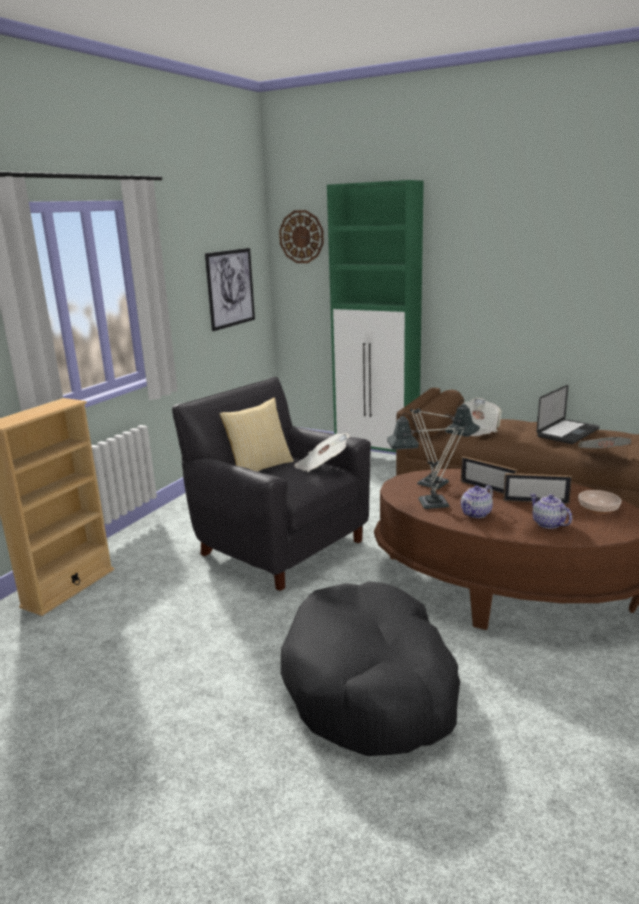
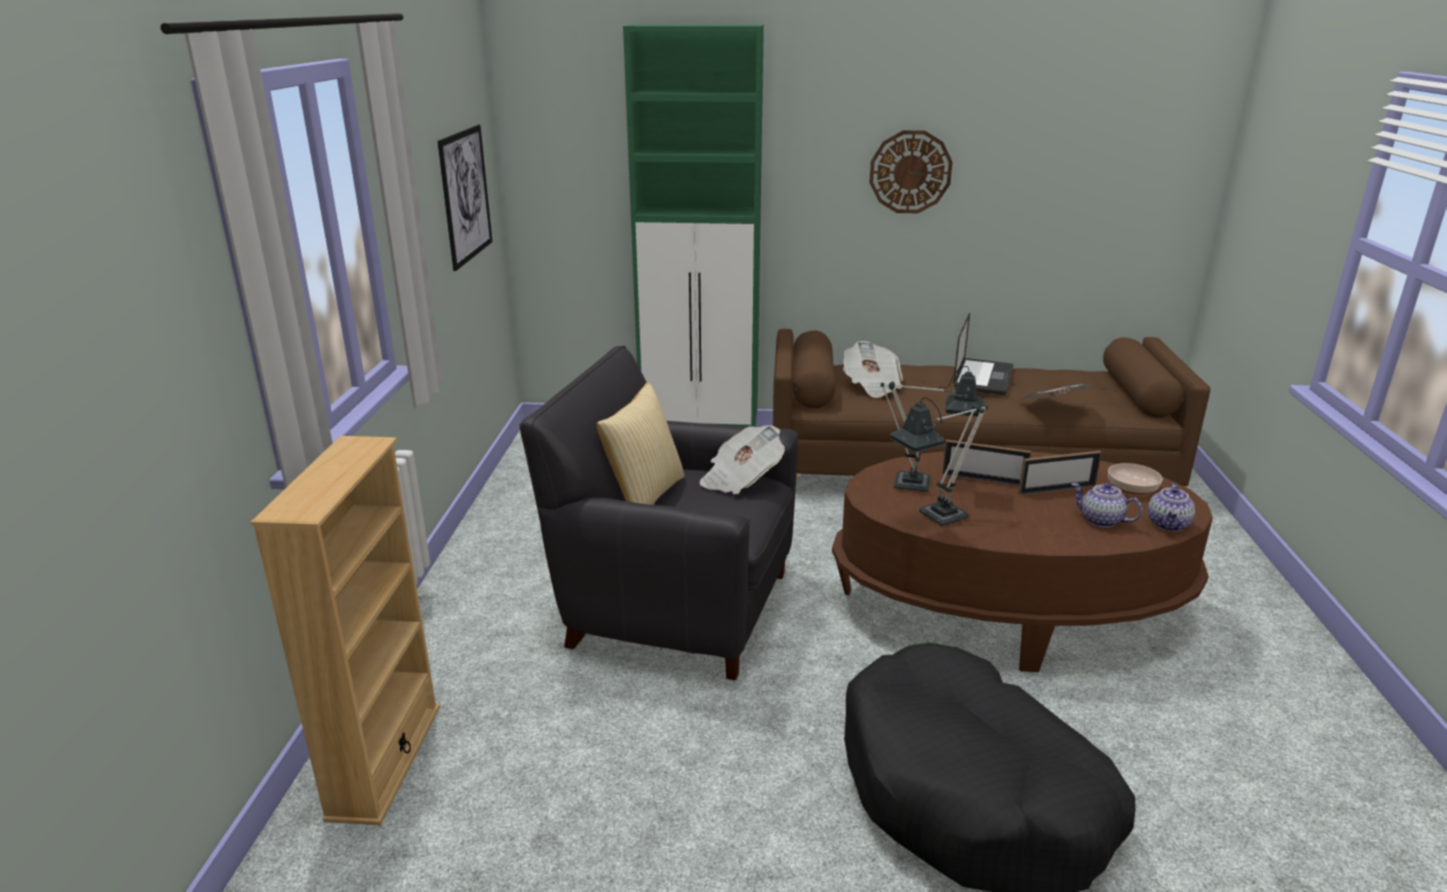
camera: 25 degrees left, 5 degrees up
(301, 236) = (556, 104): wall clock -> wall clock (910, 172)
(476, 514) = (1008, 521): teapot -> teapot (1168, 525)

